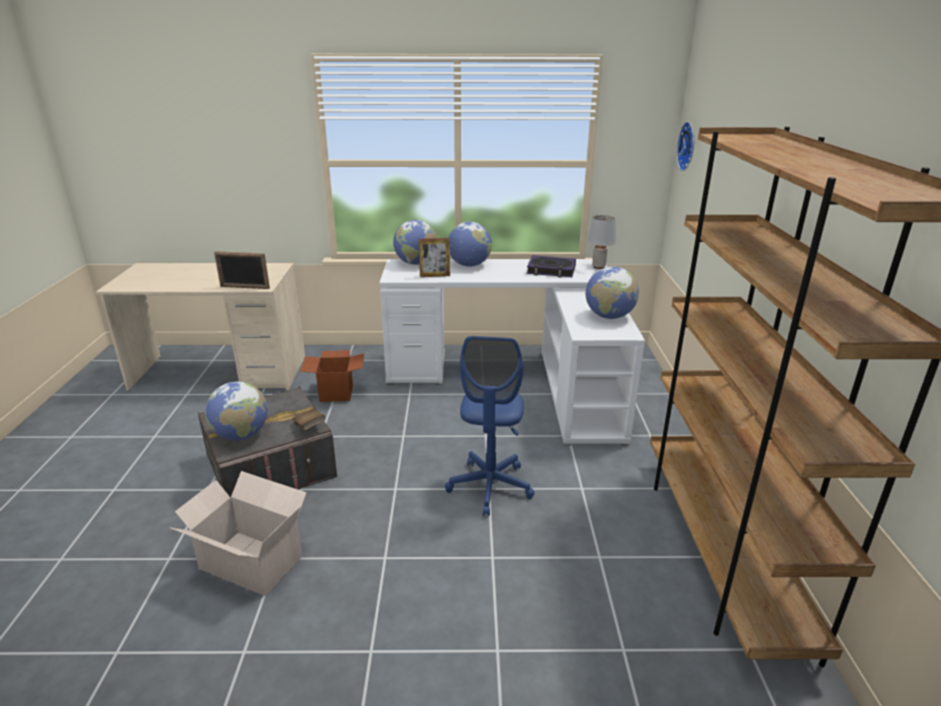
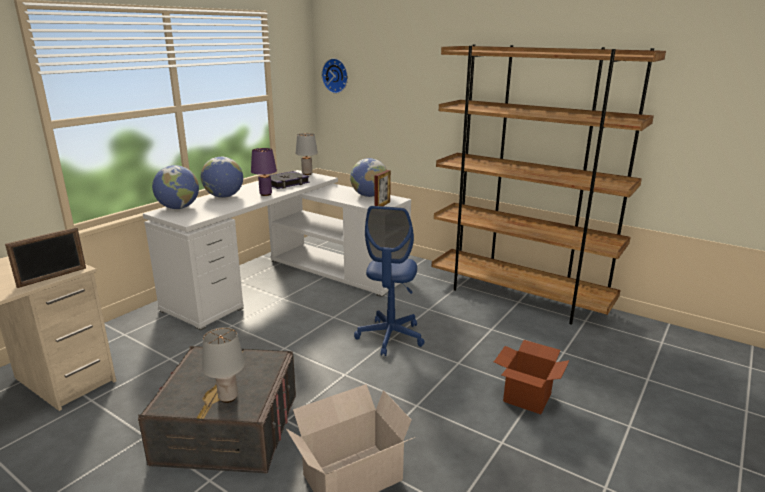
camera: 55 degrees left, 5 degrees down
(241, 435) = (228, 397): globe -> grey table lamp
(309, 427) = (268, 359): brown book -> none
(336, 393) = (169, 357): cardboard box -> cardboard box (527, 398)
(435, 276) = (218, 209): picture frame -> picture frame (382, 205)
(490, 487) = (390, 337): blue office chair -> blue office chair turned 60 degrees clockwise
(503, 275) = (265, 194): none -> purple table lamp

